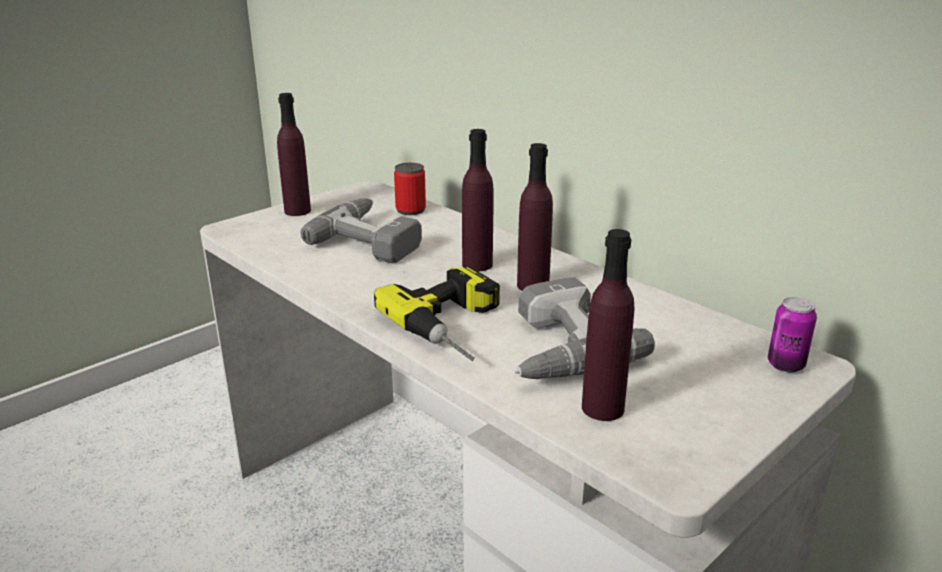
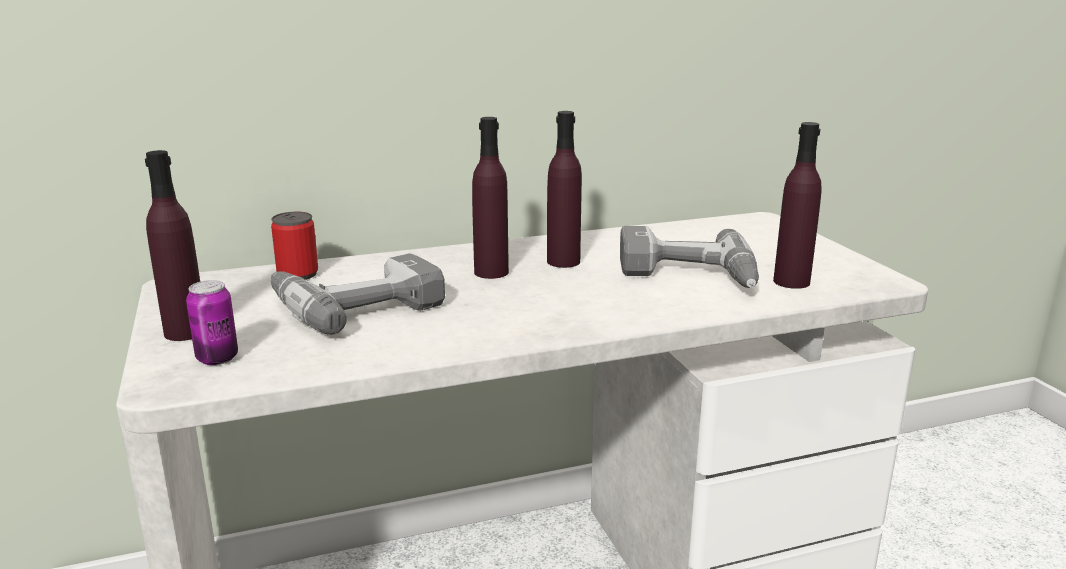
camera: 65 degrees left, 5 degrees down
(458, 326) = (617, 302): power drill -> none
(785, 365) = (759, 224): can -> can (217, 358)

